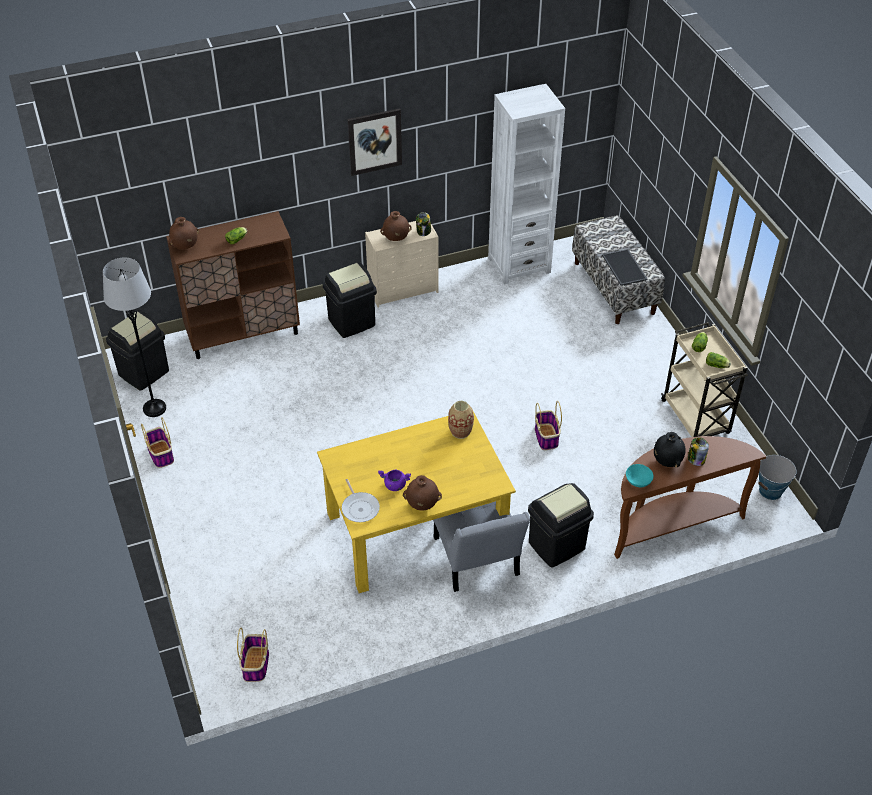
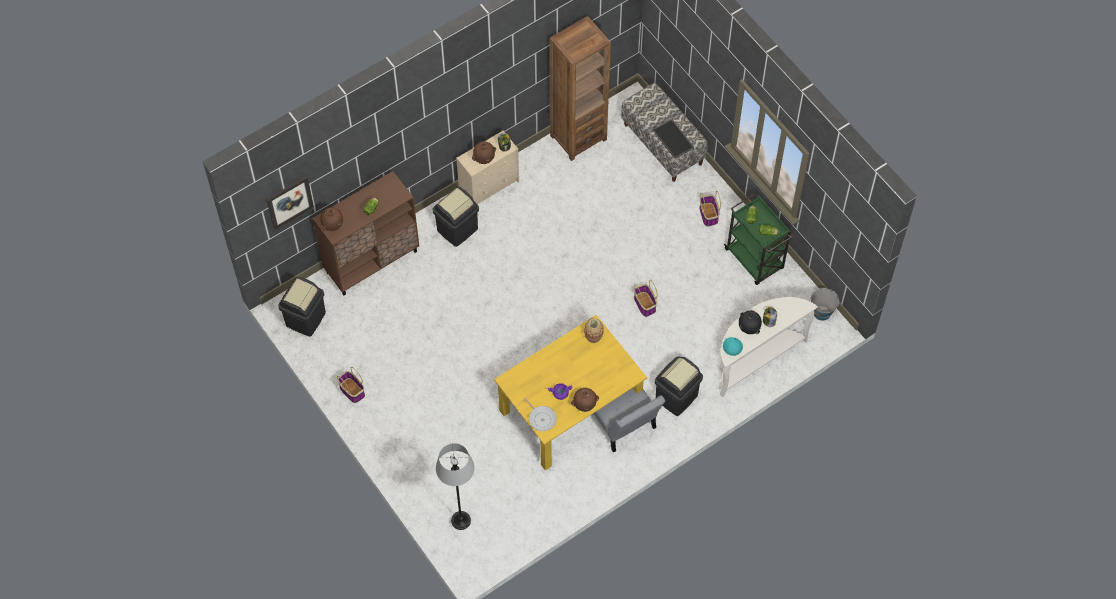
camera: 15 degrees left, 15 degrees up
(154, 408) = (329, 350): grey floor lamp -> grey floor lamp (460, 520)
(256, 665) = (491, 542): basket -> basket (709, 215)
(374, 141) = (461, 100): picture -> picture (289, 202)
(519, 265) = (578, 137): white bookcase -> brown bookcase
(672, 524) = (755, 358): brown console table -> white console table
(696, 418) = (755, 260): beige cart -> green cart

